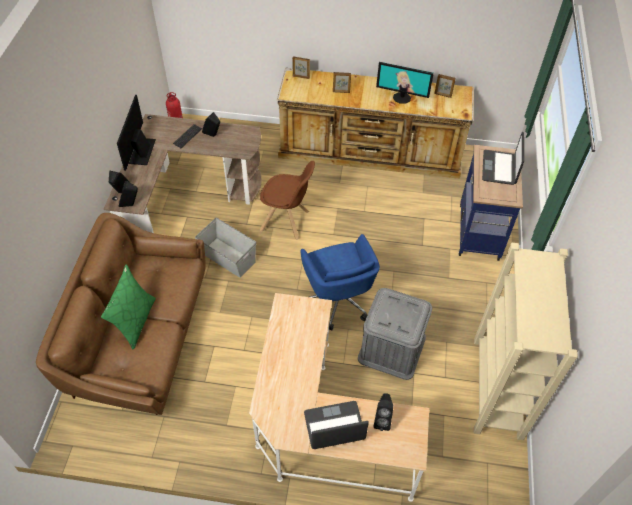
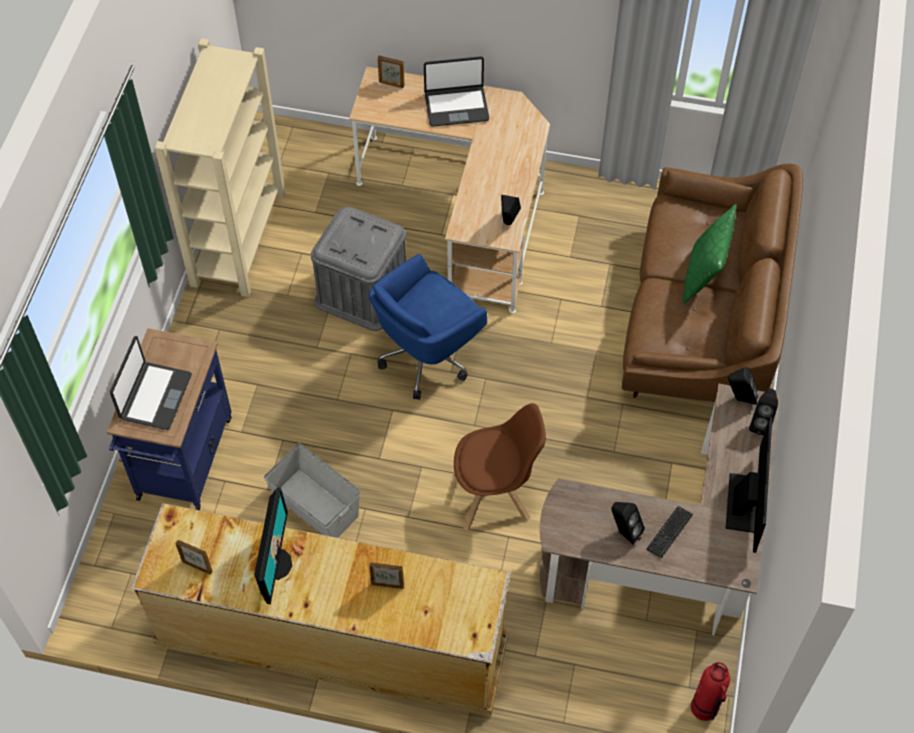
camera: 175 degrees left, 5 degrees up
(228, 257) = (590, 436): grey storage box -> grey storage box (315, 506)
(287, 221) = (495, 495): brown chair -> brown chair turned 150 degrees clockwise
(301, 77) = (461, 631): picture frame -> picture frame (391, 84)
(337, 301) = (428, 358): blue office chair -> blue office chair turned 120 degrees counterclockwise
(382, 419) = (403, 110): black speaker -> black speaker (508, 223)
(402, 97) = (275, 564): monitor -> monitor turned 75 degrees clockwise

